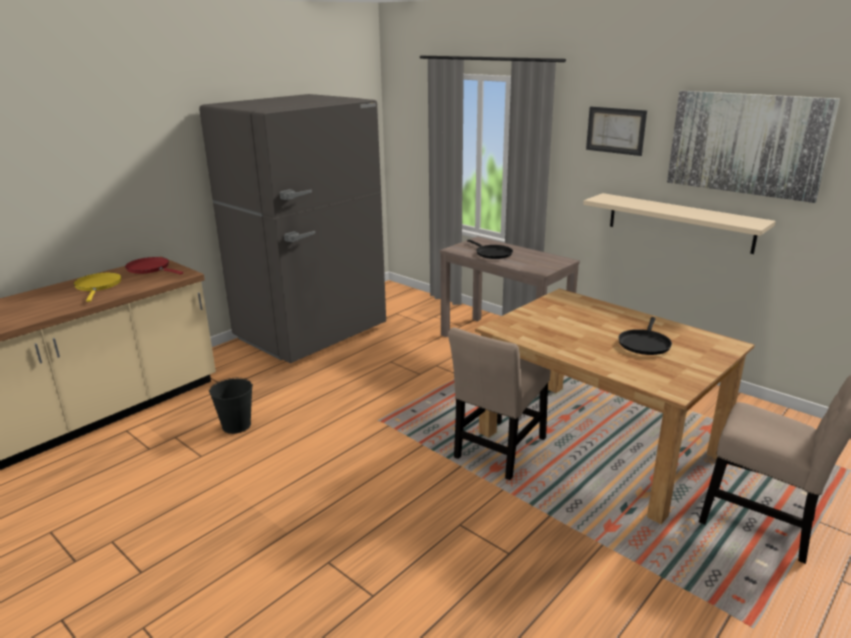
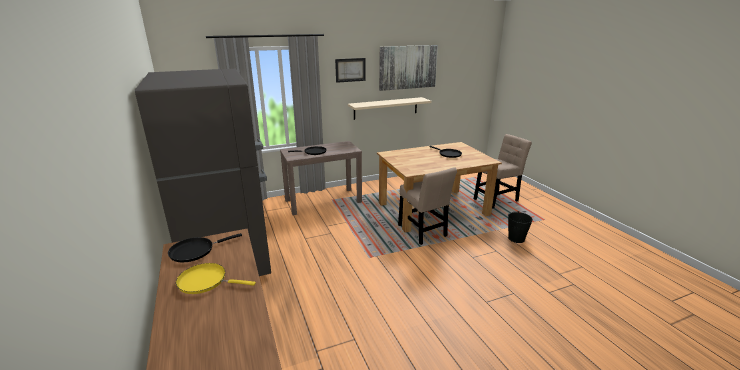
camera: 65 degrees left, 0 degrees up
(150, 268) = (195, 251): red frying pan -> black frying pan
(236, 426) = (327, 315): black bucket -> black bucket (516, 238)

